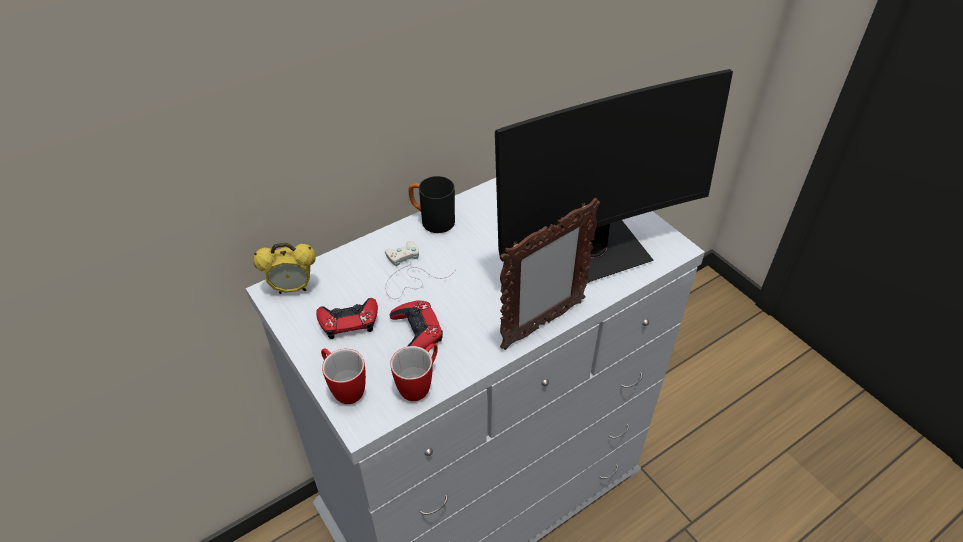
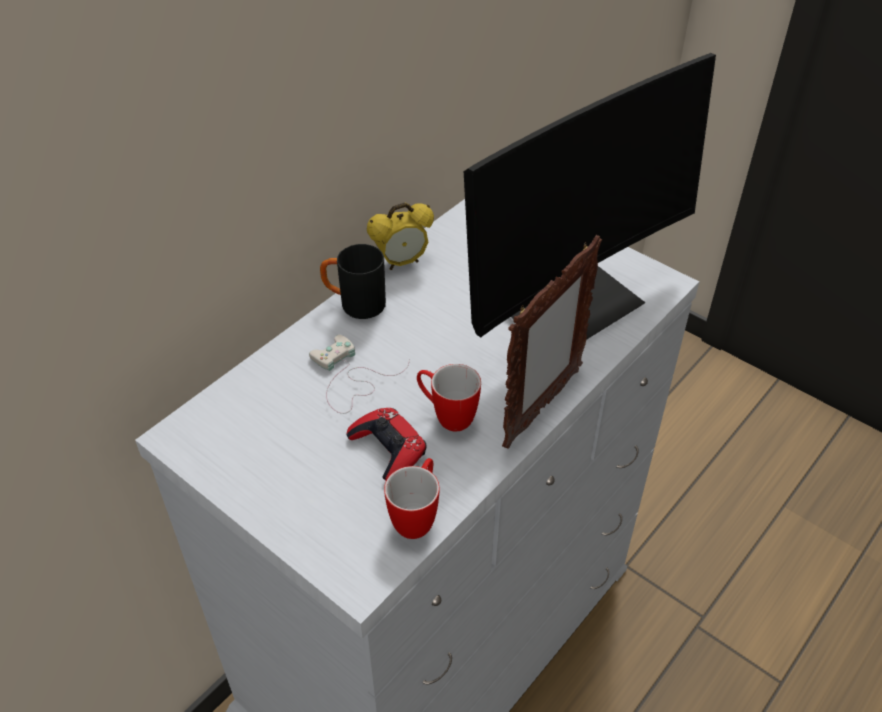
camera: 15 degrees left, 0 degrees up
(293, 288) = (202, 427): alarm clock -> alarm clock (402, 262)
(344, 388) = (320, 542): mug -> mug (446, 416)
(349, 321) = (294, 454): red game controller -> none

